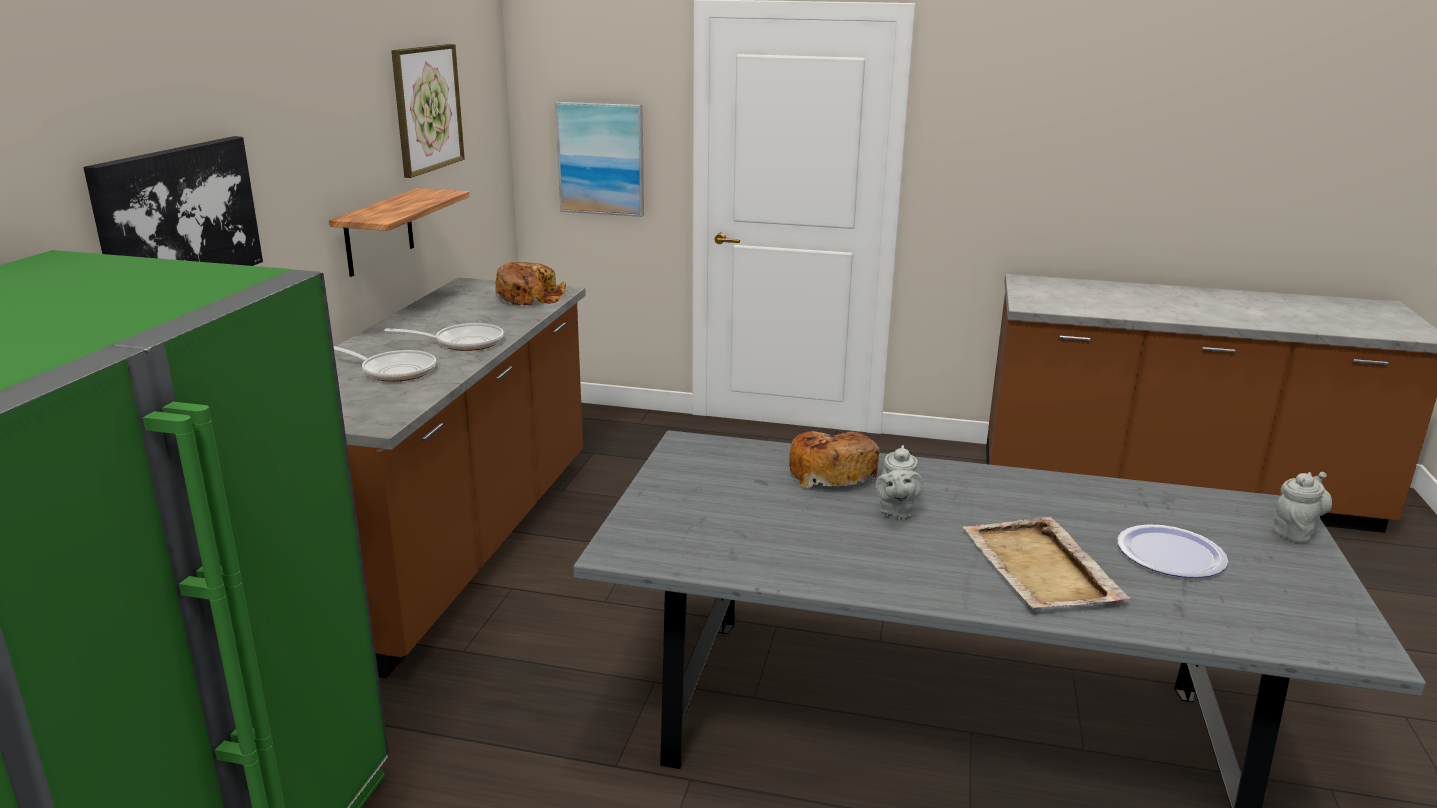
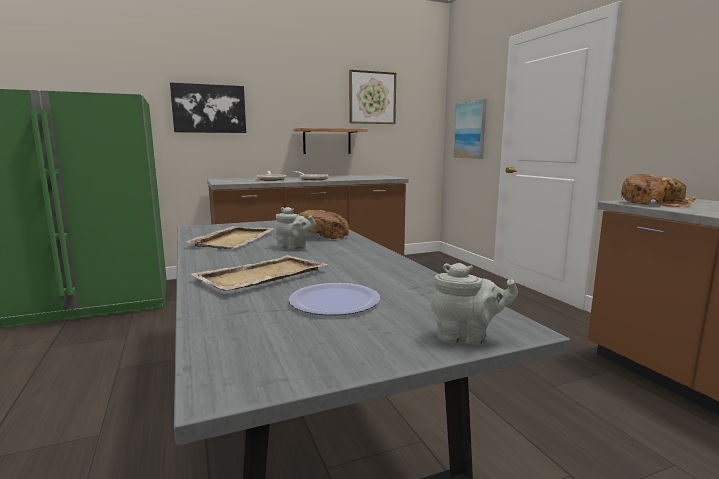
camera: 55 degrees right, 10 degrees down
(529, 297) = (378, 177): bread -> bread (653, 203)
(784, 539) = (234, 239): none -> beige tray
(896, 512) = (294, 247): grey teapot -> grey teapot turned 135 degrees counterclockwise

